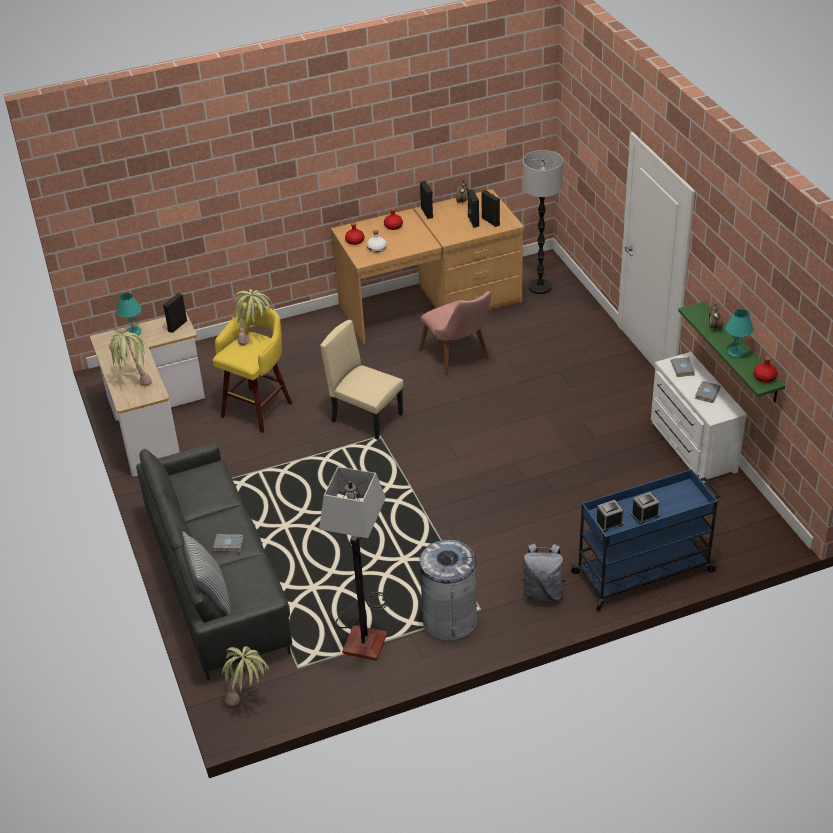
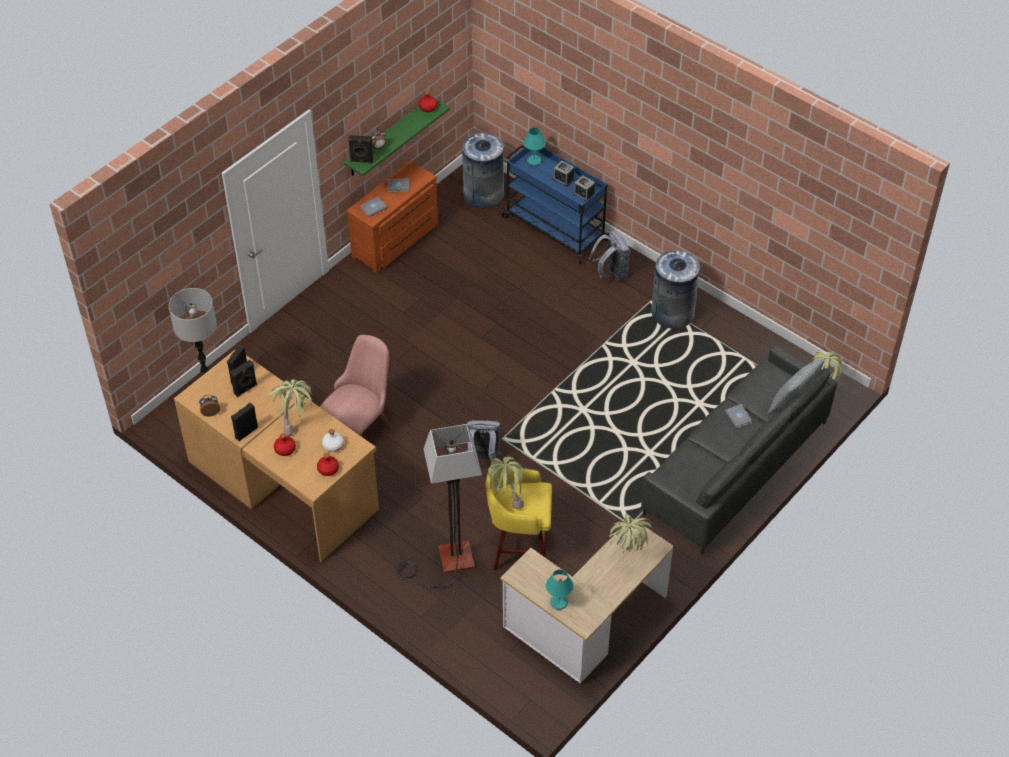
camera: 120 degrees left, 10 degrees up
(177, 326) = (527, 571): black speaker -> black speaker (361, 161)
(365, 633) = (718, 354): floor lamp -> floor lamp (446, 562)
(367, 417) = (483, 459): beige chair -> grey backpack
(416, 237) = (296, 423): none -> potted plant
(690, 446) = (397, 241): white dresser -> brown dresser
(732, 533) = (483, 194): none -> grey trash can
(736, 352) = (405, 128): turquoise table lamp -> turquoise table lamp (534, 161)

